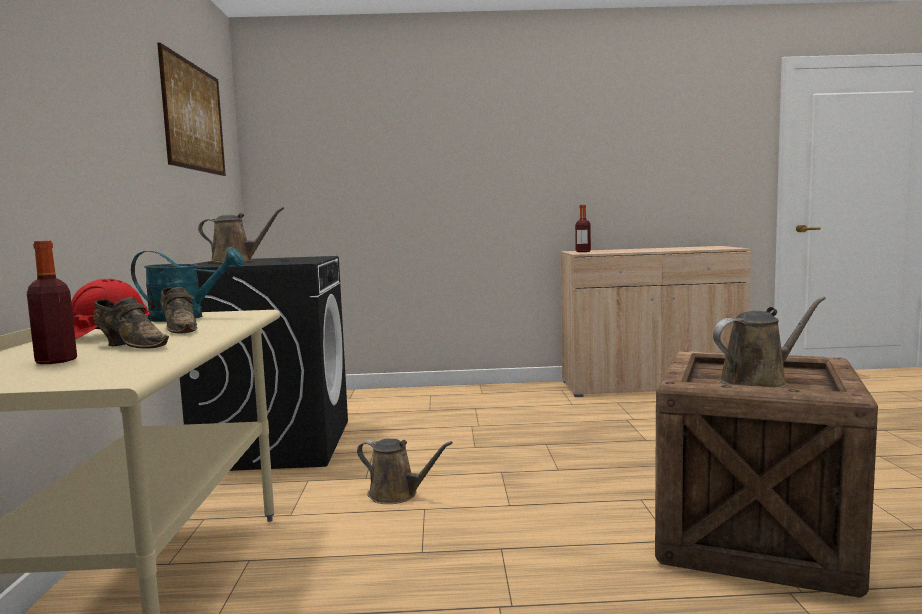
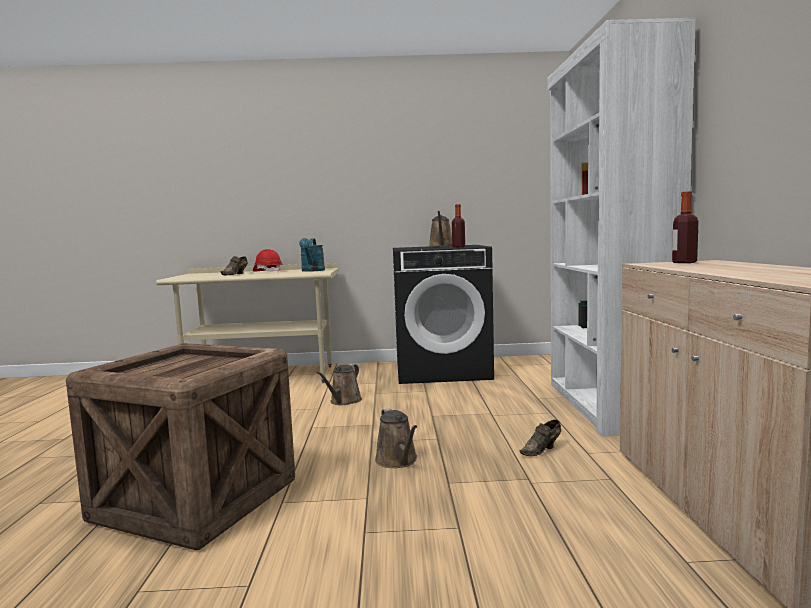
camera: 90 degrees right, 0 degrees up
(56, 361) = (216, 274): bottle -> bottle (458, 247)
(179, 329) = (272, 273): brown shoe -> brown shoe (542, 450)
(194, 117) = (470, 150): picture -> none
(461, 393) = (606, 406): none -> white bookcase
(758, 381) = (178, 366): brown watering can -> brown watering can (398, 461)

